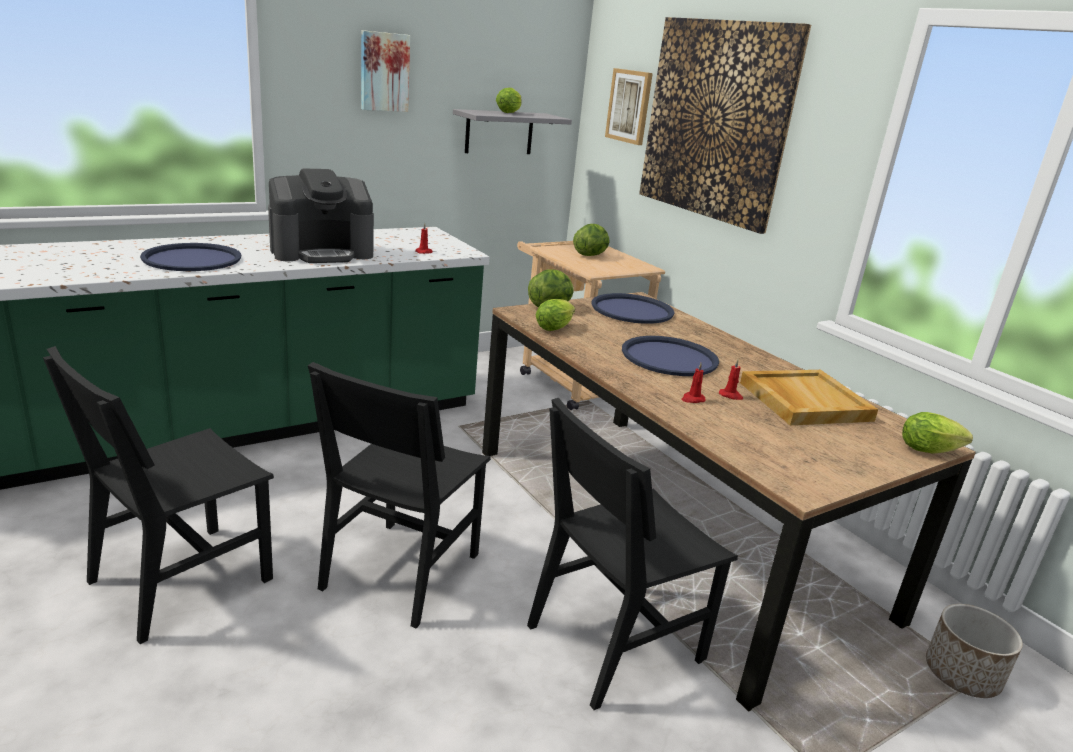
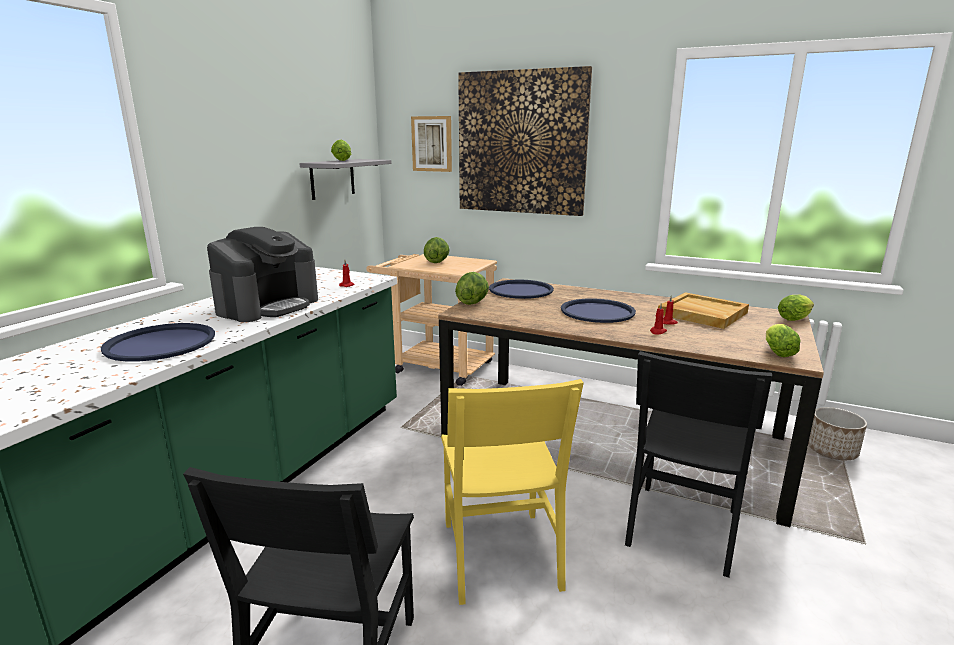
camera: 30 degrees left, 5 degrees down
(384, 72) = (245, 135): picture -> none
(401, 571) = (500, 554): black chair -> yellow chair
(555, 327) = (502, 314): lettuce -> lettuce (777, 352)

